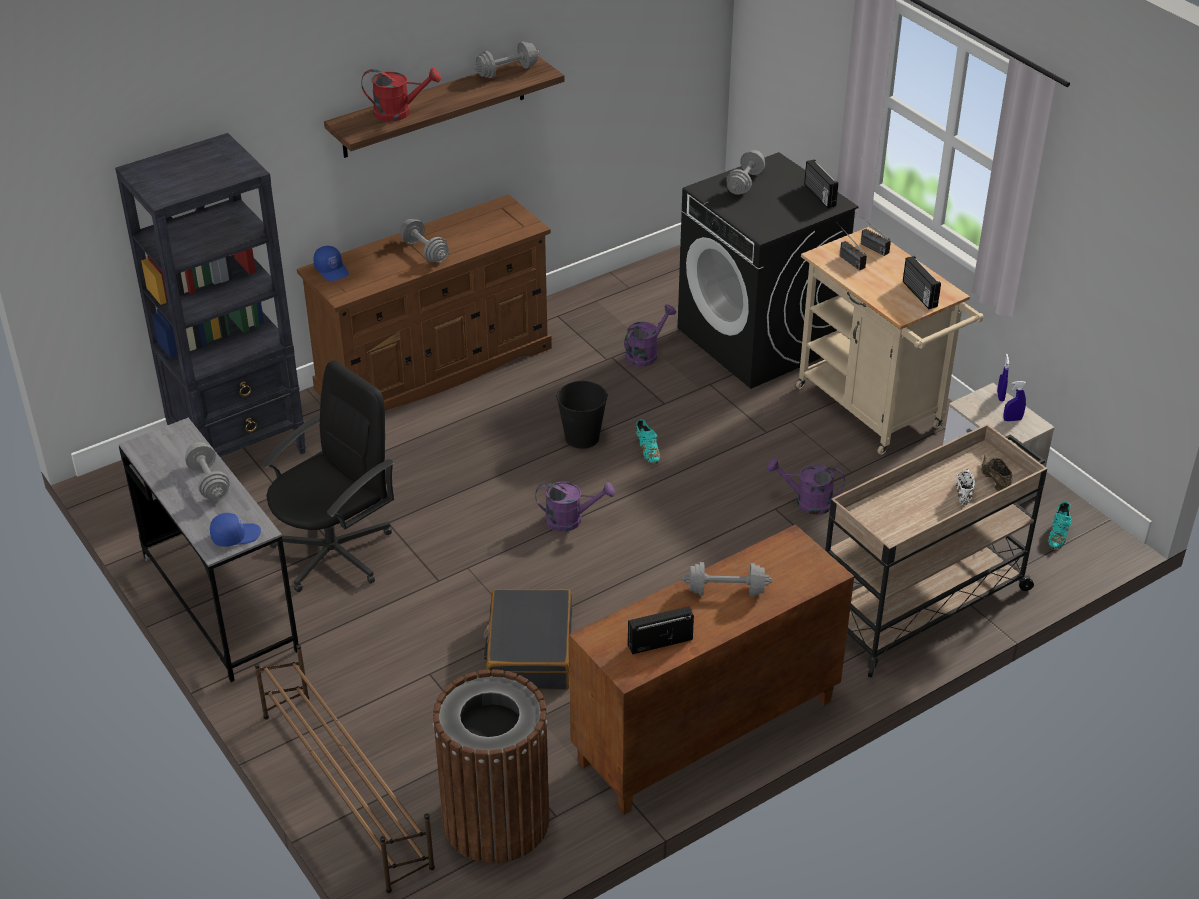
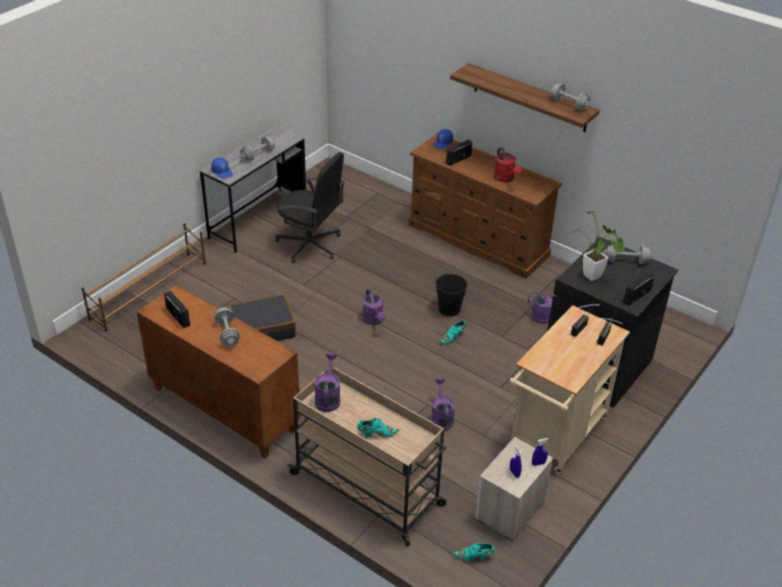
camera: 70 degrees right, 0 degrees up
(240, 449) = (372, 196): black bookcase -> none
(399, 112) = (494, 81): red watering can -> red watering can (506, 179)
(425, 251) = (481, 167): grey dumbbell -> none
(495, 820) = (141, 344): brown trash can -> none
(770, 215) = (594, 278): none -> potted plant
(879, 525) = (328, 398): none -> purple watering can
(918, 294) = (560, 367): radio -> radio (458, 159)
(963, 494) = (376, 434): white shoe -> turquoise shoe
(994, 481) = (397, 448): brown shoe -> none

